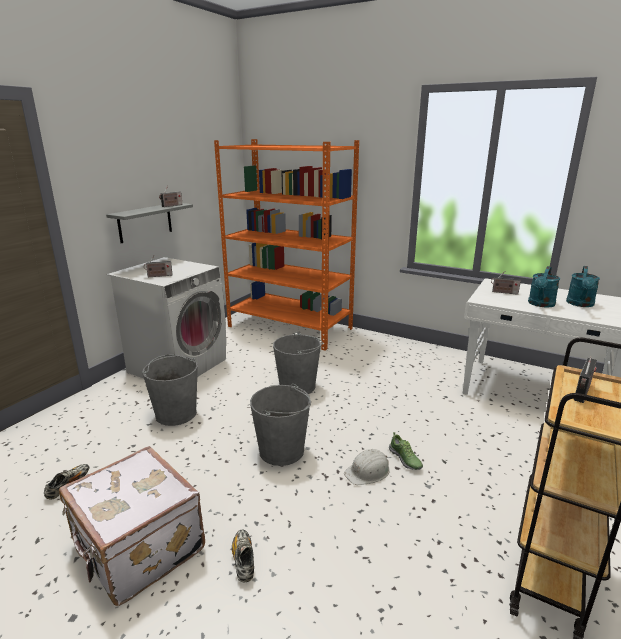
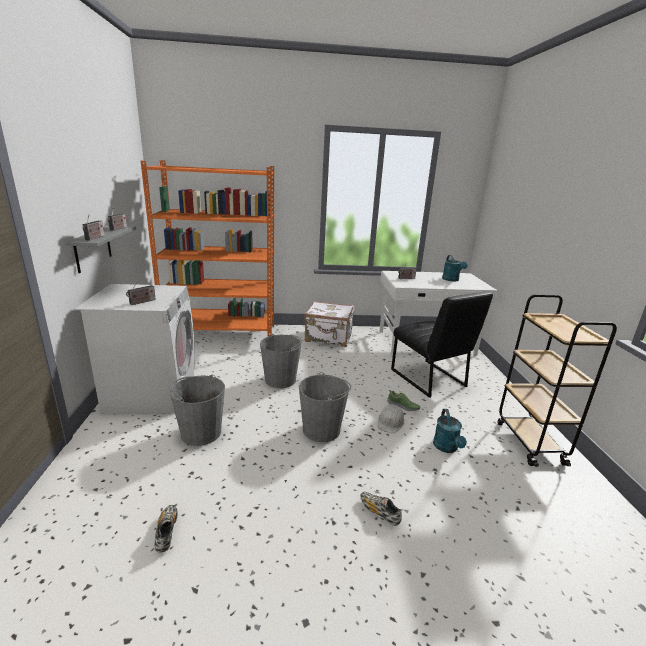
camera: 35 degrees left, 0 degrees up
(137, 548) = (295, 546): white suitcase -> white suitcase (329, 338)
(483, 438) = (429, 379): none -> black chair
(540, 304) = (434, 283): turquoise watering can -> turquoise watering can (447, 448)
(582, 393) = (552, 325): radio -> radio (94, 238)

